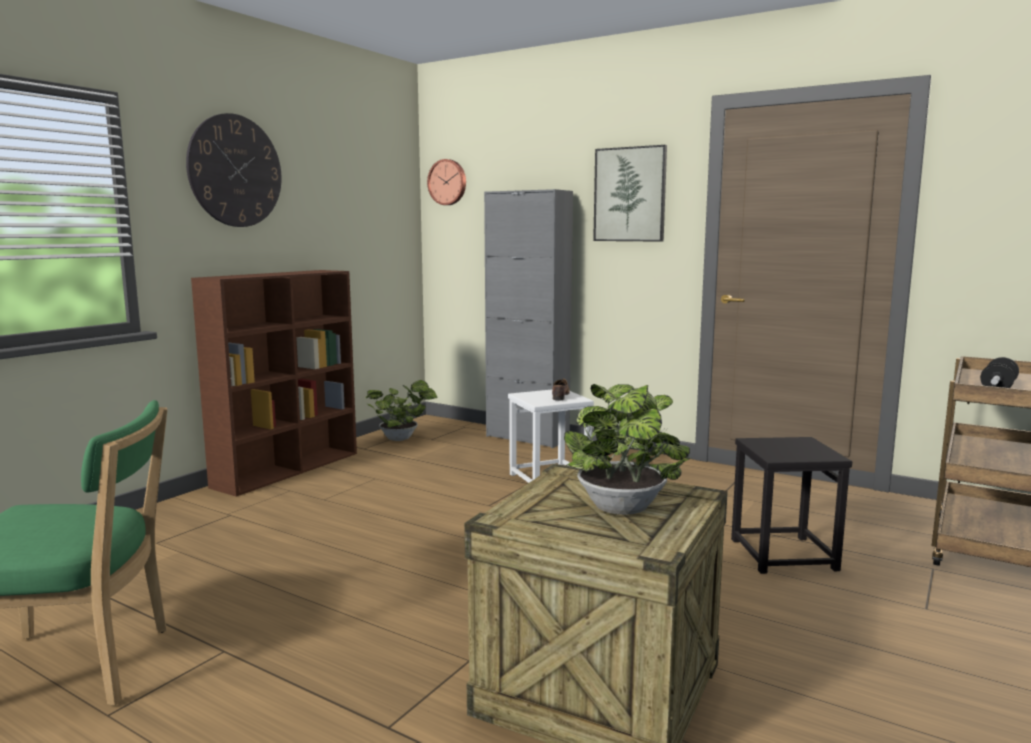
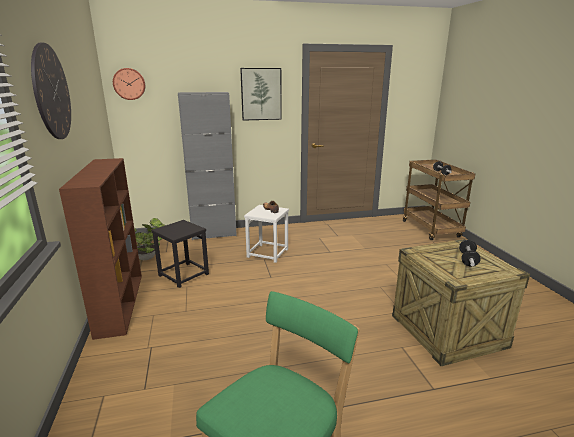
camera: 45 degrees left, 10 degrees up
(623, 511) = (468, 260): potted plant -> dumbbell
(782, 554) = (396, 253): black stool -> black stool (183, 275)

